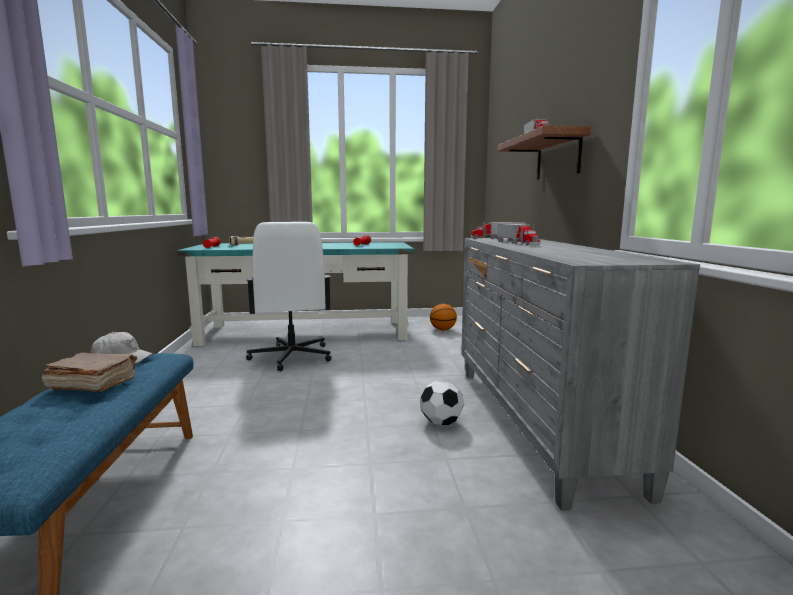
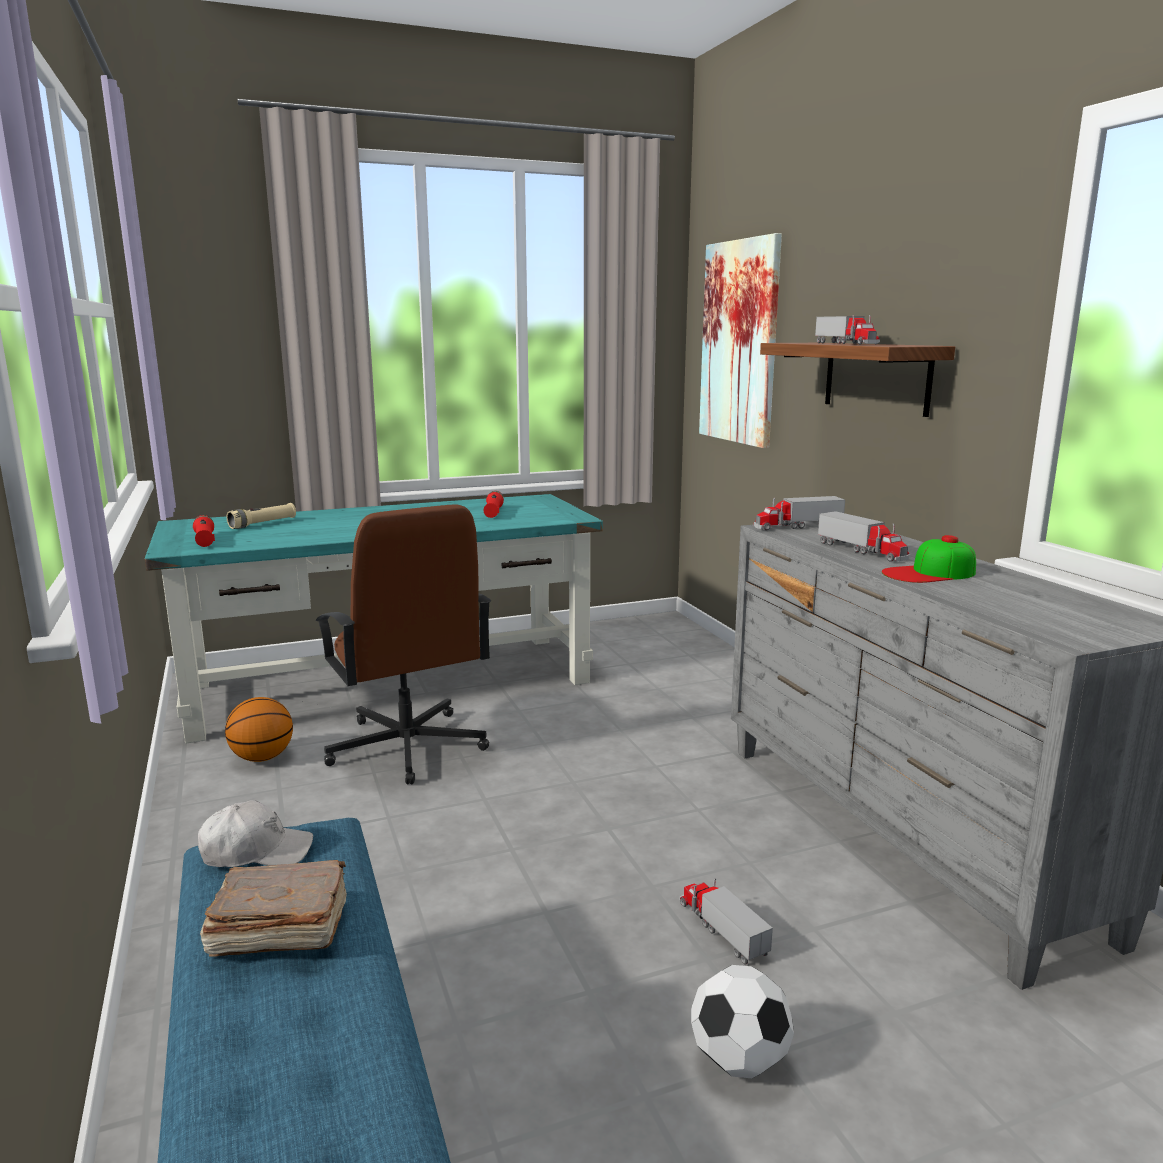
camera: 15 degrees left, 5 degrees up
(291, 357) = (407, 747): white office chair -> brown office chair
(390, 451) = (721, 929): none -> toy truck
(441, 423) = (762, 858): football -> football (739, 1060)
(443, 330) = (636, 652): basketball -> basketball (262, 758)
(505, 157) = (739, 343): none -> picture
(542, 247) = (929, 573): none -> cap

